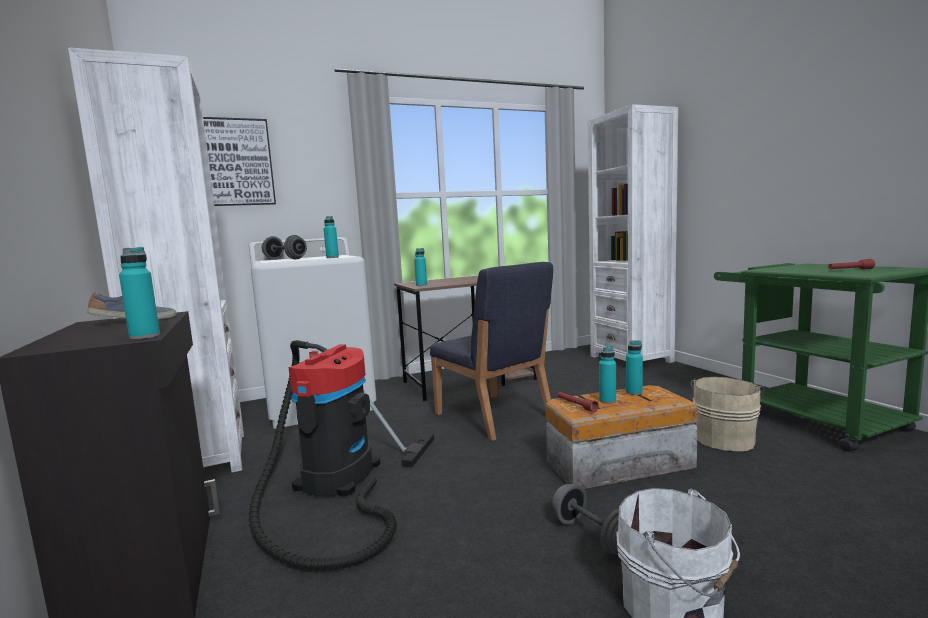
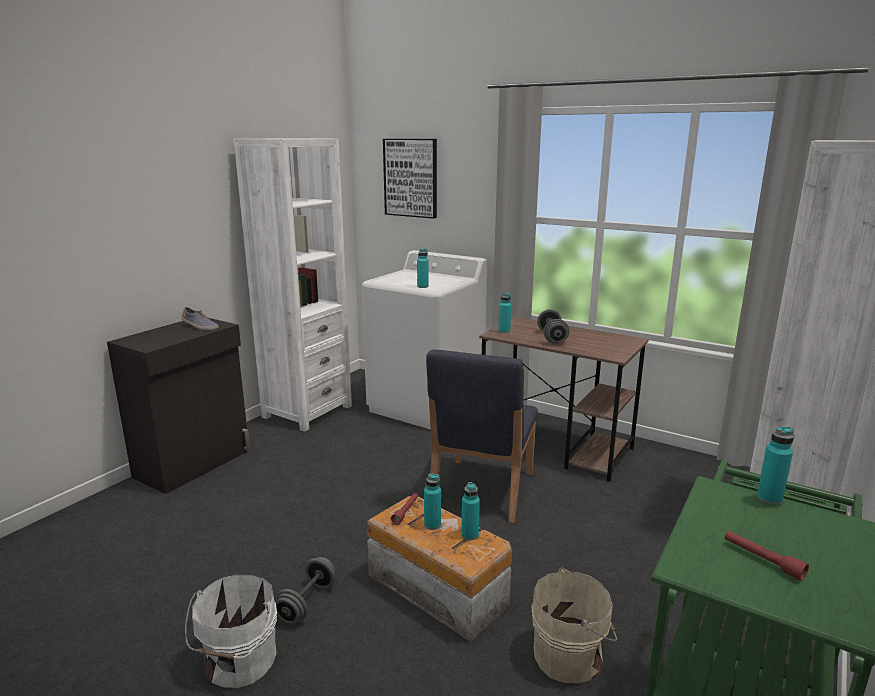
camera: 55 degrees right, 10 degrees up
(145, 336) = (152, 347): turquoise bottle -> turquoise bottle (769, 498)
(285, 259) = (411, 275): grey dumbbell -> grey dumbbell (552, 337)
(335, 482) = (312, 469): vacuum cleaner -> none

